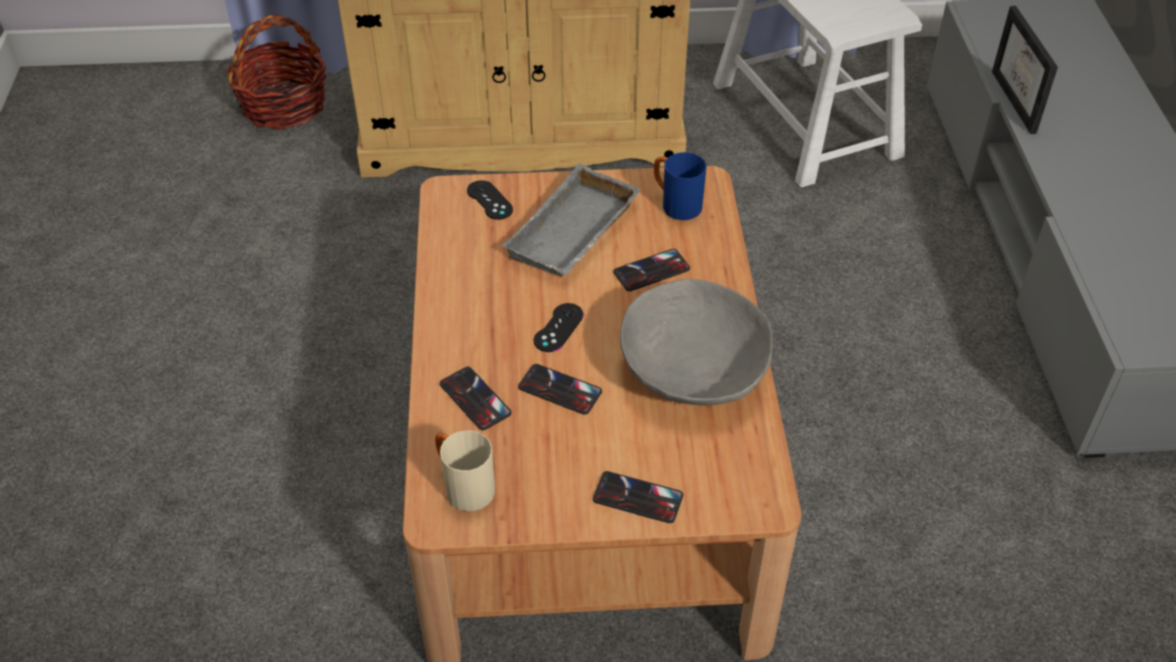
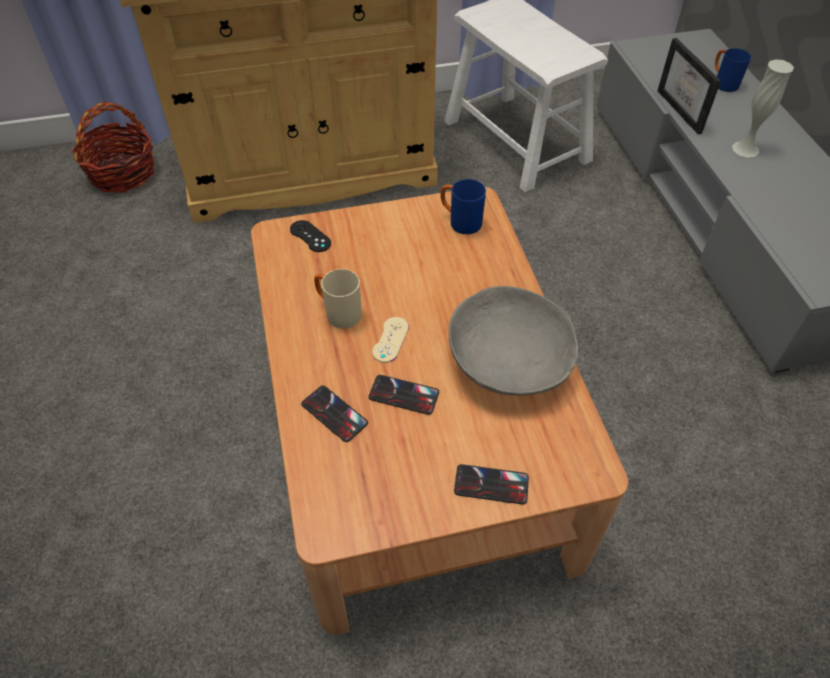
camera: 10 degrees left, 5 degrees up
(463, 486) = (341, 497): beige mug -> beige mug (338, 312)
(558, 328) = (390, 339): black game controller -> beige game controller
(575, 234) = (386, 256): grey tray -> none
(651, 271) = (454, 280): phone -> none
(1086, 71) = (722, 83): none -> blue mug
(1091, 160) = (745, 149): none -> white vase

